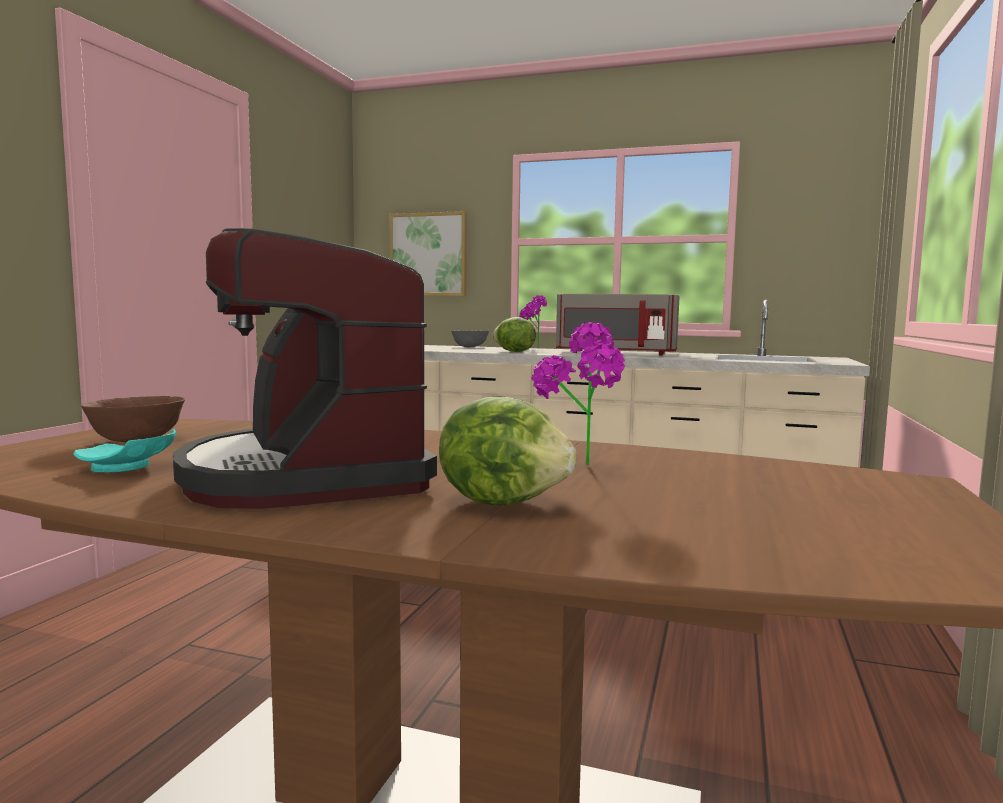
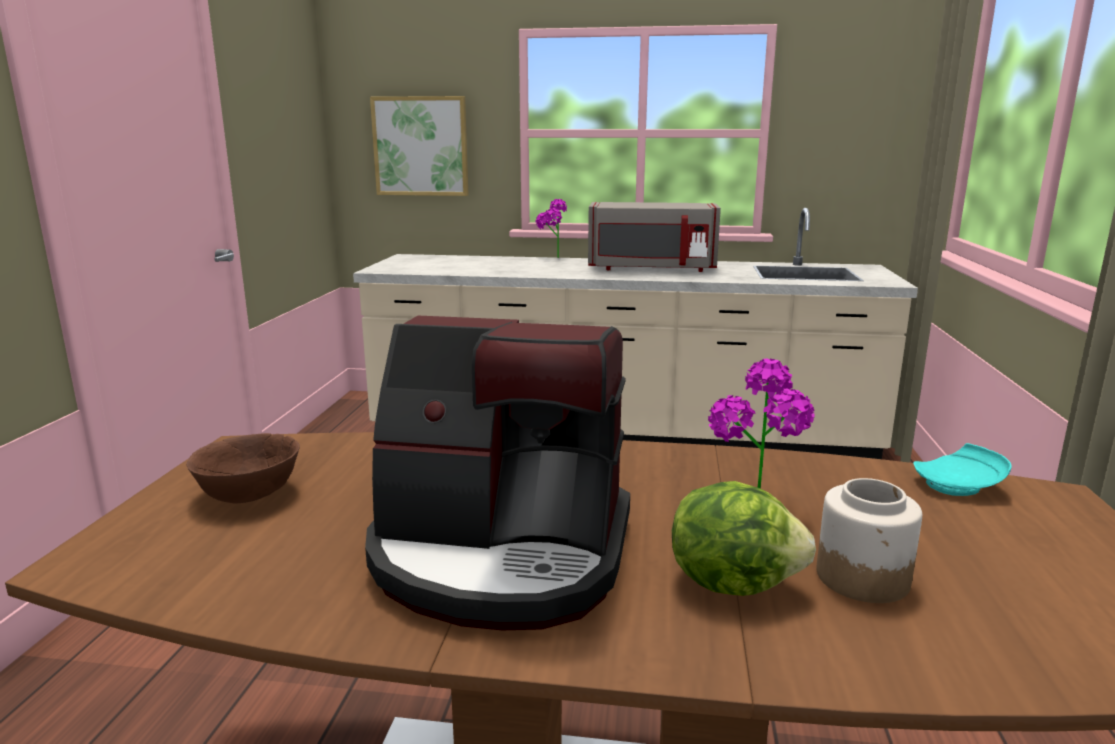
camera: 10 degrees left, 10 degrees up
(127, 468) = (292, 559): turquoise plate -> turquoise plate (959, 486)
(307, 477) = (502, 555): coffee machine -> coffee machine turned 45 degrees counterclockwise
(469, 347) = (482, 260): grey bowl -> none
(513, 352) = (542, 272): lettuce -> none
(641, 507) = (863, 577): none -> jar

